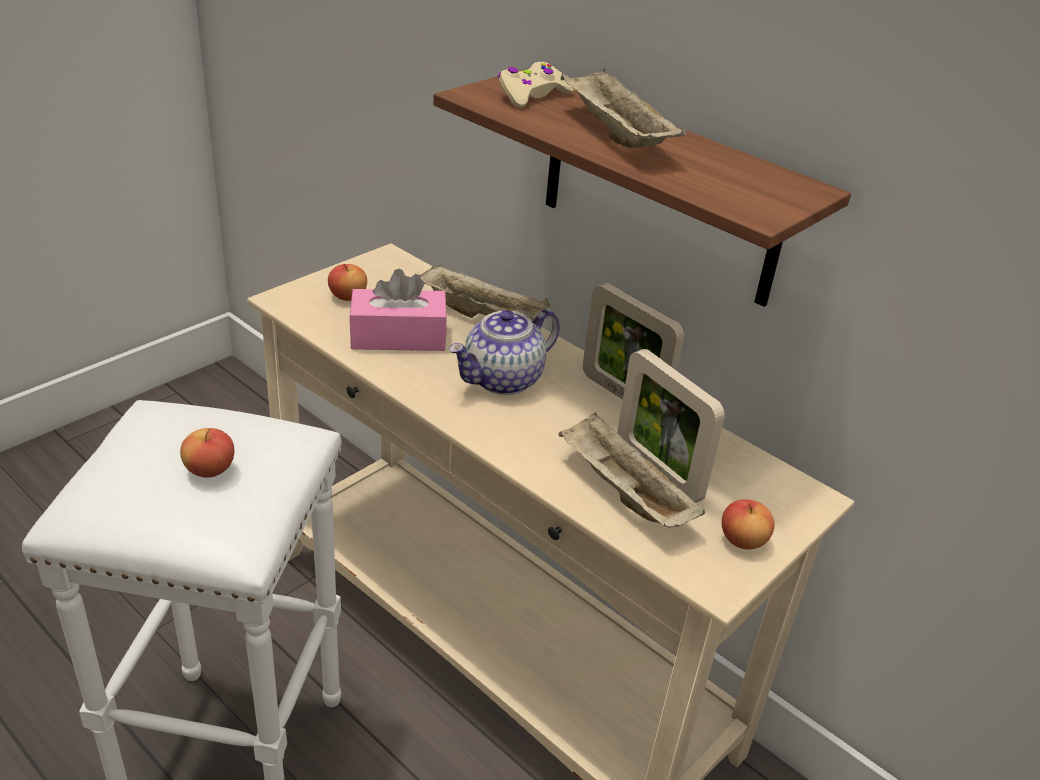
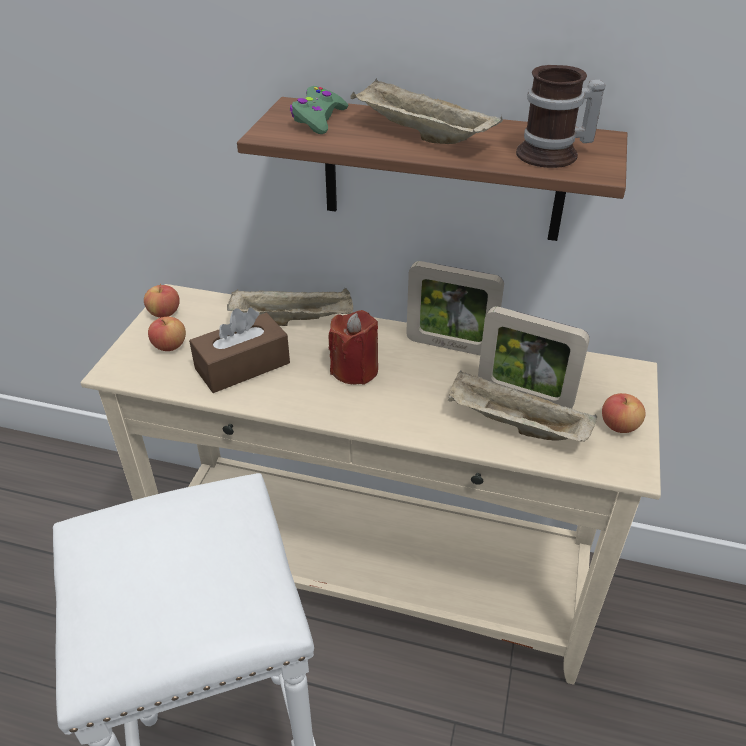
camera: 25 degrees left, 5 degrees up
(210, 469) = (194, 562): apple -> apple (164, 313)
(398, 337) = (242, 366): pink tissue box -> brown tissue box
(503, 380) = (355, 370): teapot -> red candle
(532, 95) = (318, 119): beige game controller -> green game controller
(731, 188) = (554, 155): none -> mug

